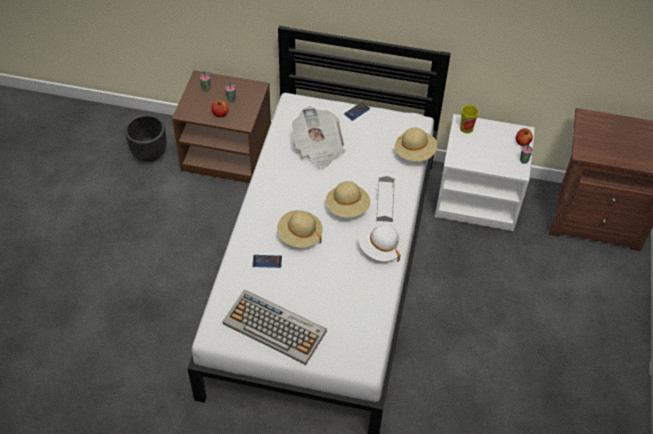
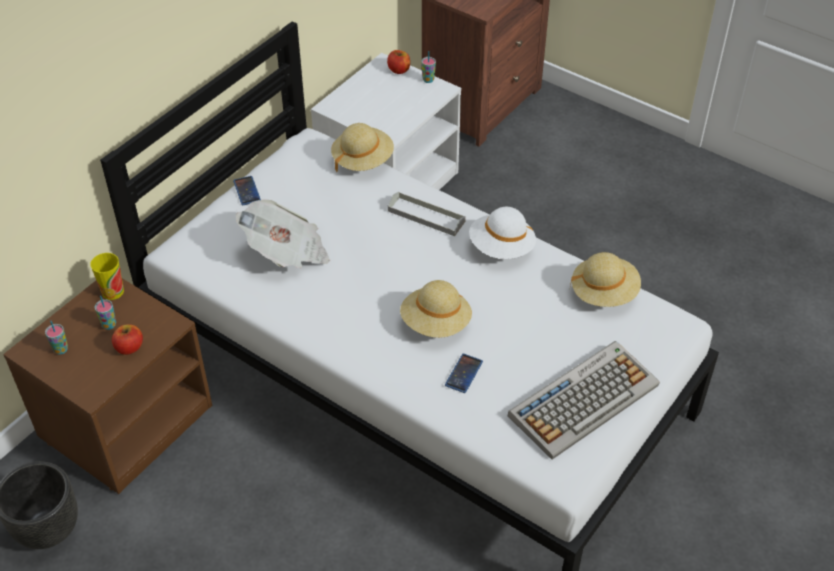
camera: 65 degrees left, 5 degrees down
(347, 208) = (416, 256): beige hat -> beige hat (604, 293)
(466, 128) = (344, 106): cup -> cup (112, 291)

